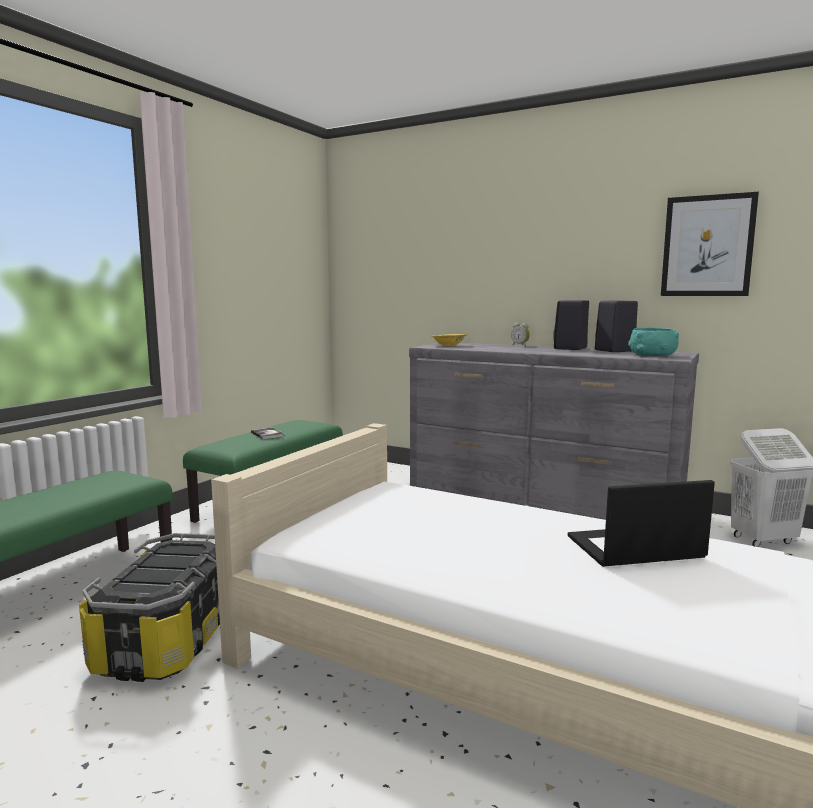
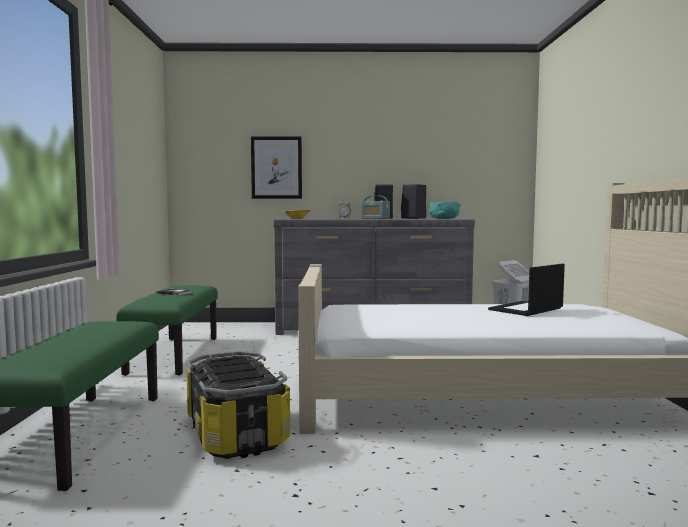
camera: 30 degrees left, 5 degrees down
(547, 350) = (375, 218): none -> radio
(707, 246) = (460, 151): picture -> picture (276, 168)

